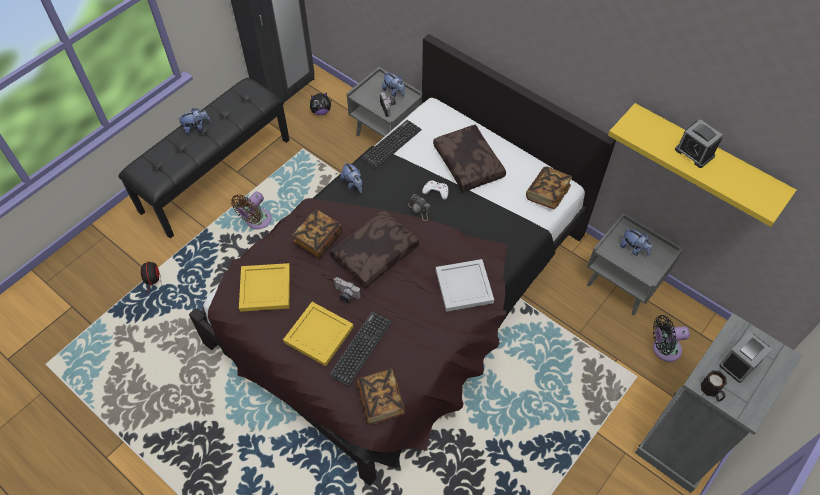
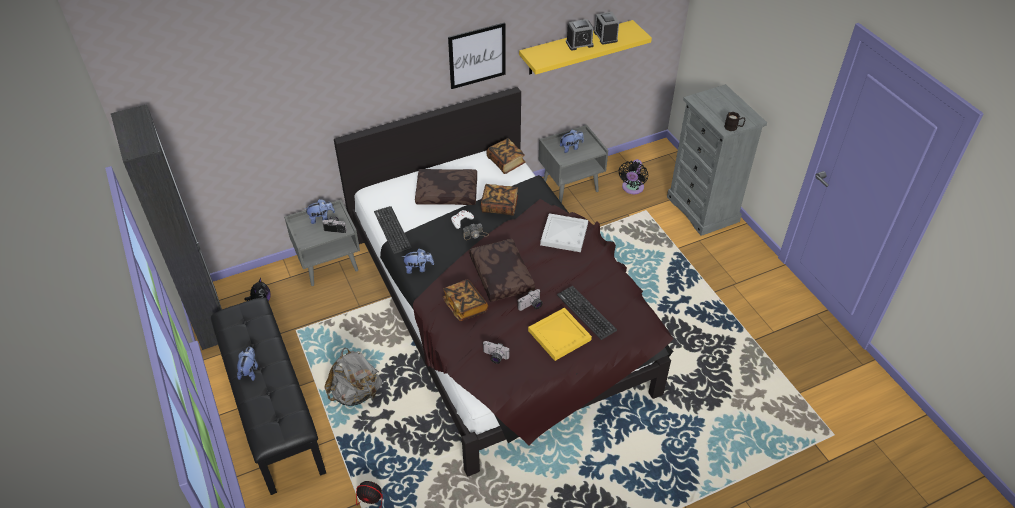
camera: 65 degrees left, 10 degrees down
(256, 221) = (356, 393): brown fan -> grey backpack
(266, 289) = (494, 357): yellow tray -> camera
(380, 401) = (638, 316): book -> book (499, 206)
(586, 69) = (477, 55): none -> picture
(739, 363) = (719, 109): alarm clock -> alarm clock (605, 36)

